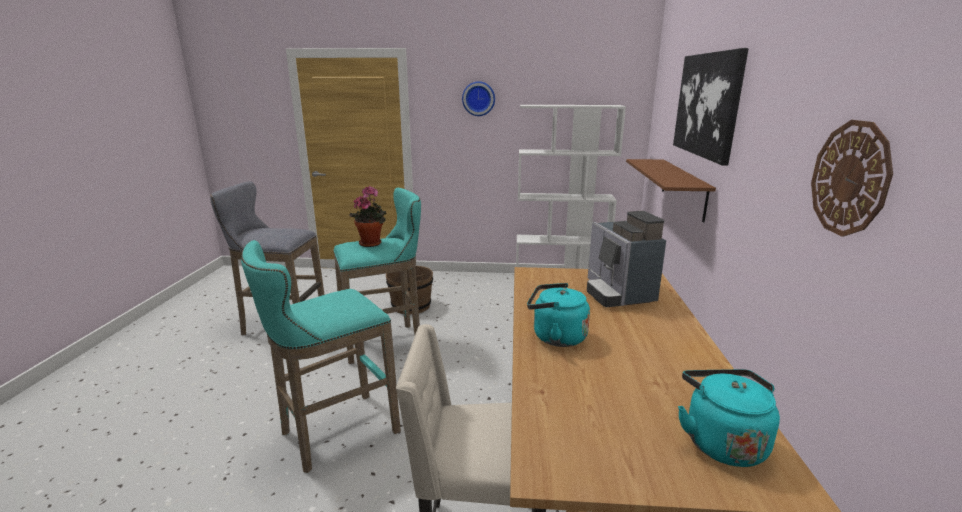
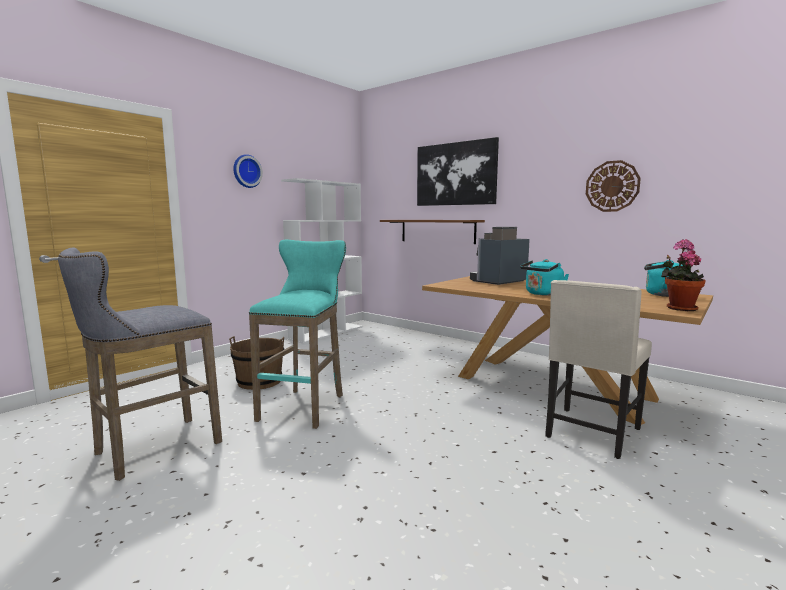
camera: 55 degrees left, 10 degrees down
(334, 434) = (424, 457): turquoise stool -> none
(372, 243) = (298, 293): potted plant -> potted plant (679, 308)
(617, 293) = (498, 281): coffee machine -> coffee machine turned 120 degrees clockwise

